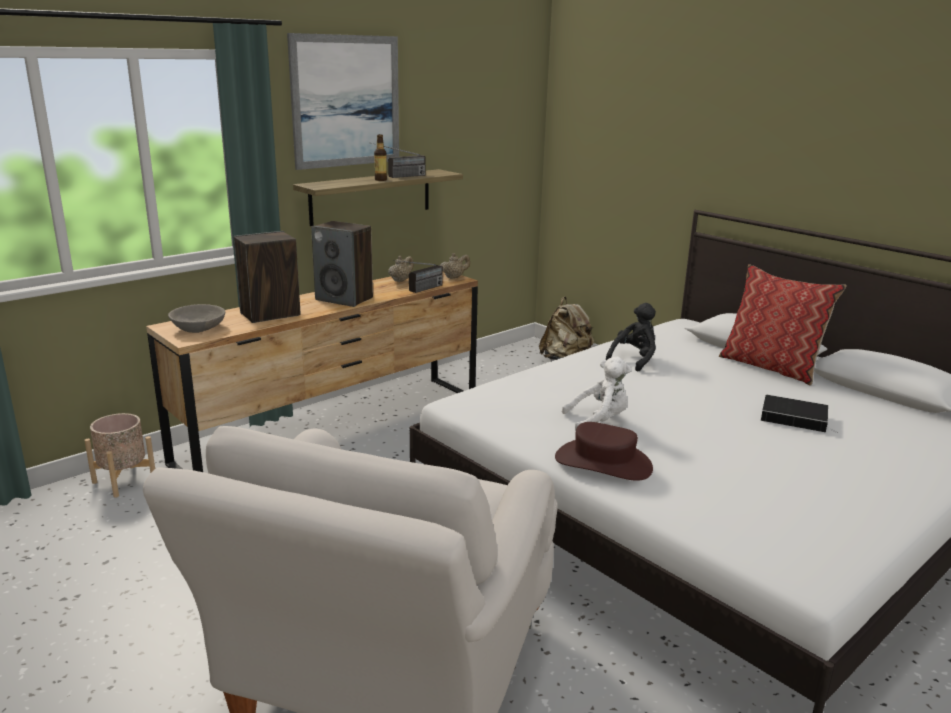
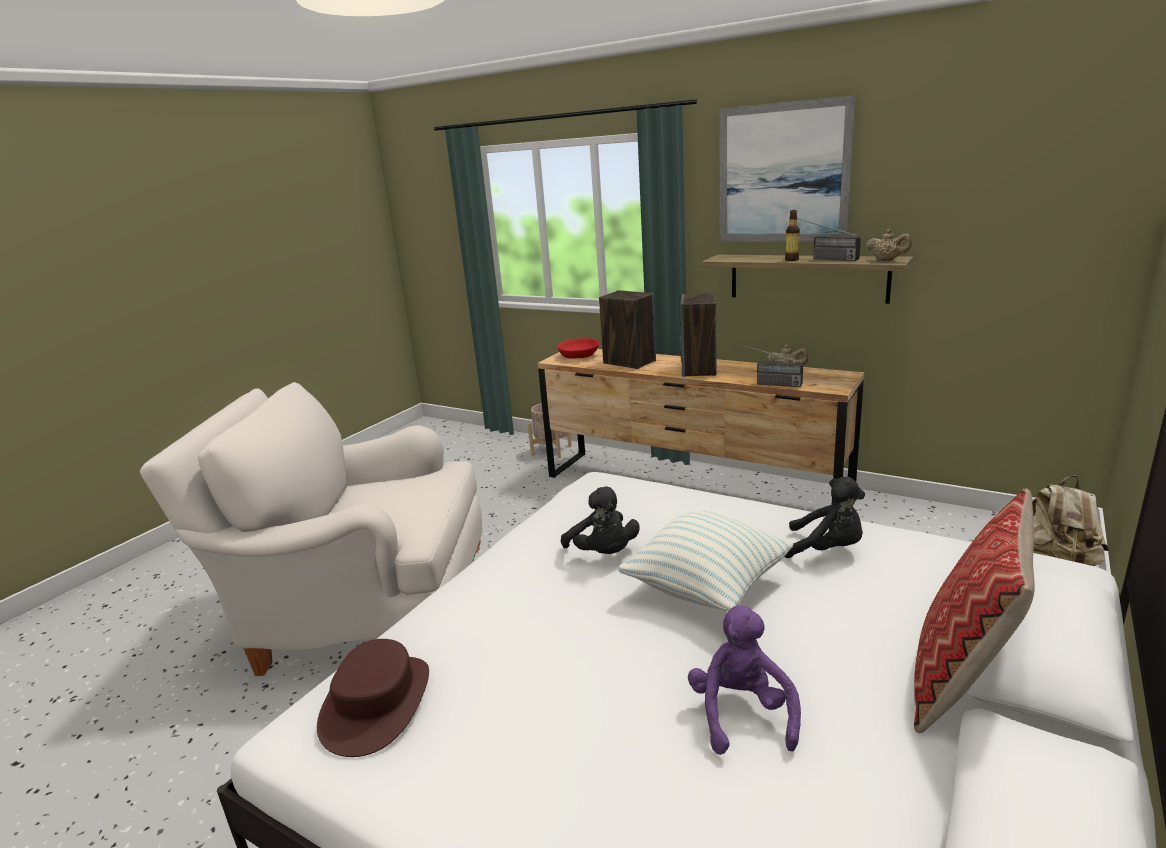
camera: 75 degrees right, 0 degrees up
(198, 328) = (579, 356): grey bowl -> red bowl
(454, 277) = (837, 385): beige teapot -> beige teapot (887, 260)
(598, 421) = (603, 554): white plush toy -> black plush toy
(603, 462) = (506, 571): brown hat -> brown hat (377, 703)
(665, 399) = (707, 588): none -> pillow
(796, 418) = (741, 714): book -> purple plush toy

